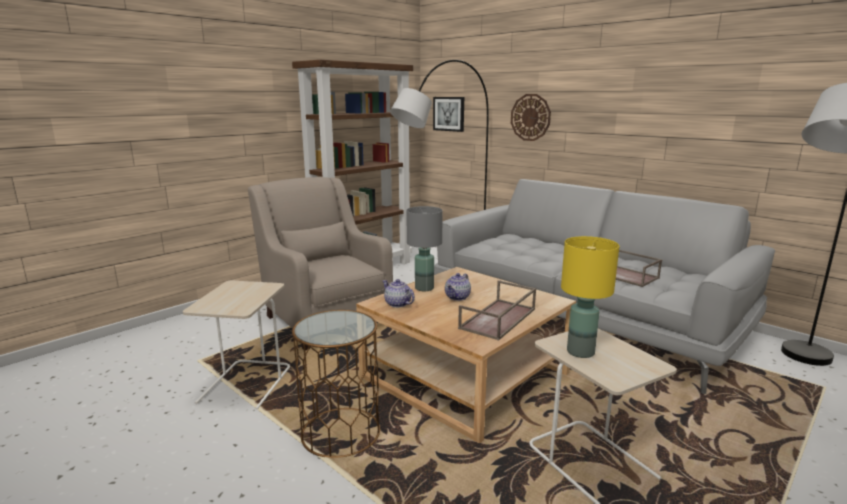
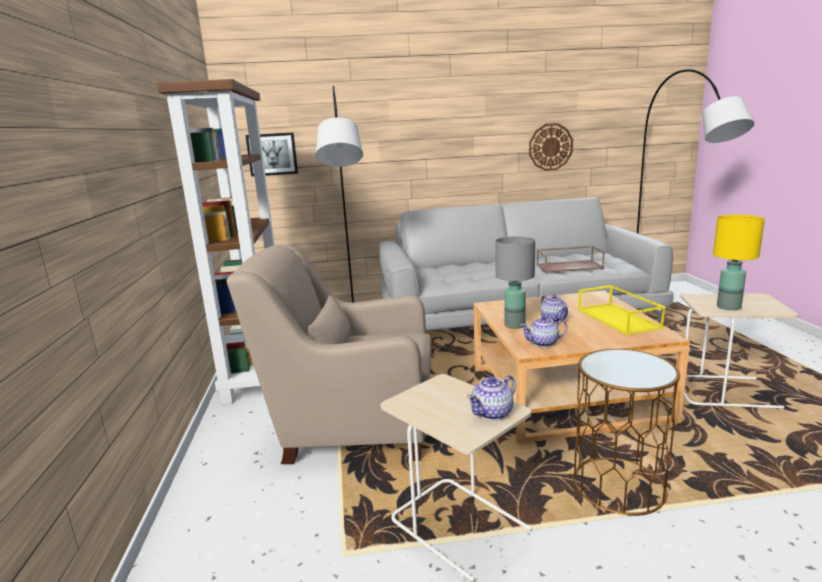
camera: 50 degrees left, 0 degrees up
(234, 307) = (493, 413): none -> teapot
(498, 319) = (619, 318): brown tray -> yellow tray
(530, 117) = (386, 148): wall clock -> wall clock (550, 147)

